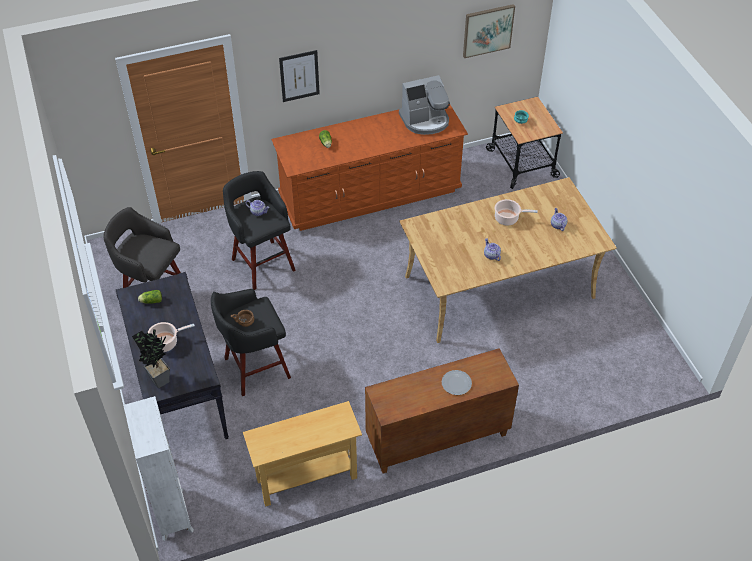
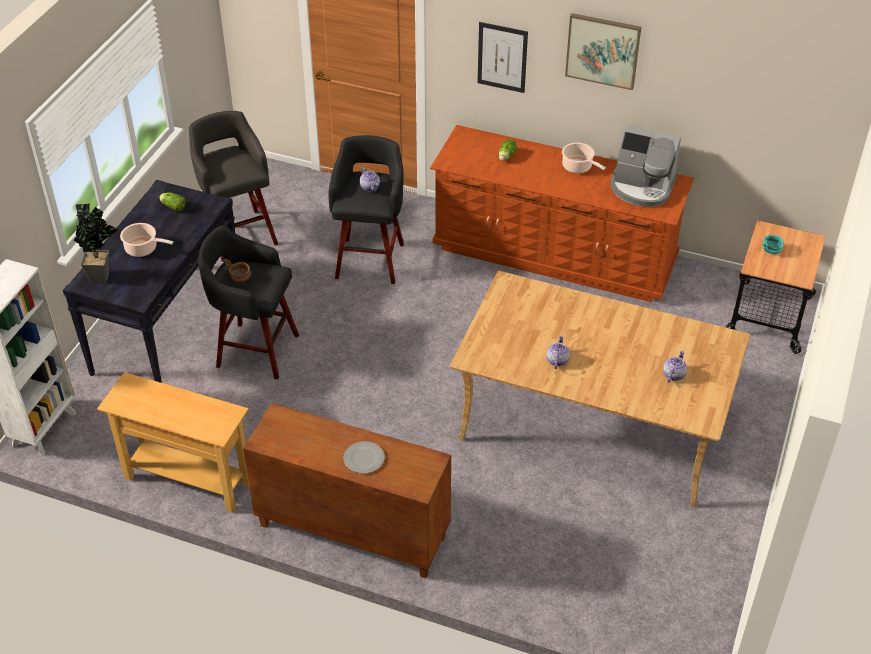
camera: 40 degrees right, 5 degrees down
(487, 30) = (768, 106): picture -> picture (603, 50)
(508, 218) = (622, 335): cooking pot -> cooking pot (578, 167)

